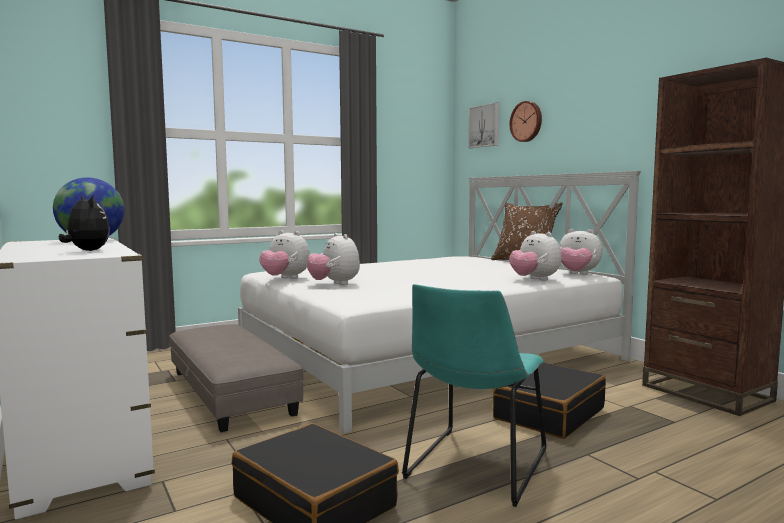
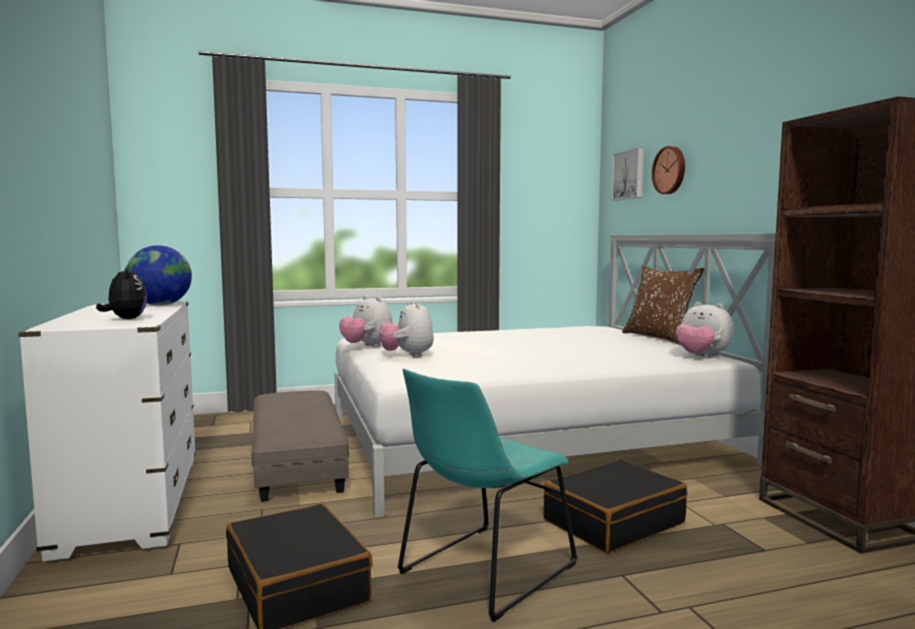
camera: 15 degrees right, 0 degrees up
(534, 280) = (637, 362): plush toy -> none

